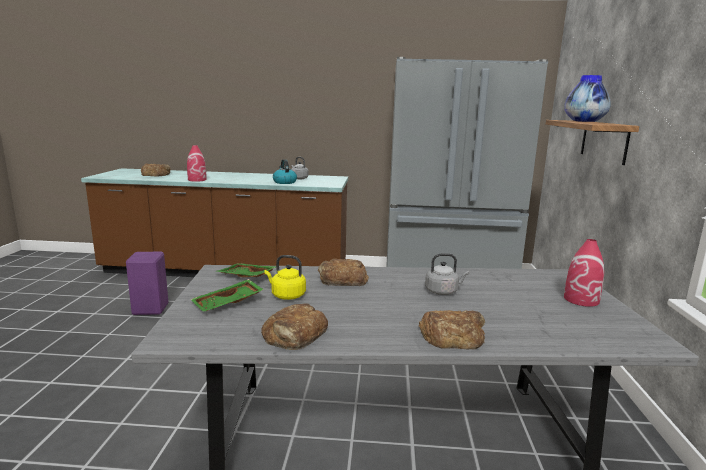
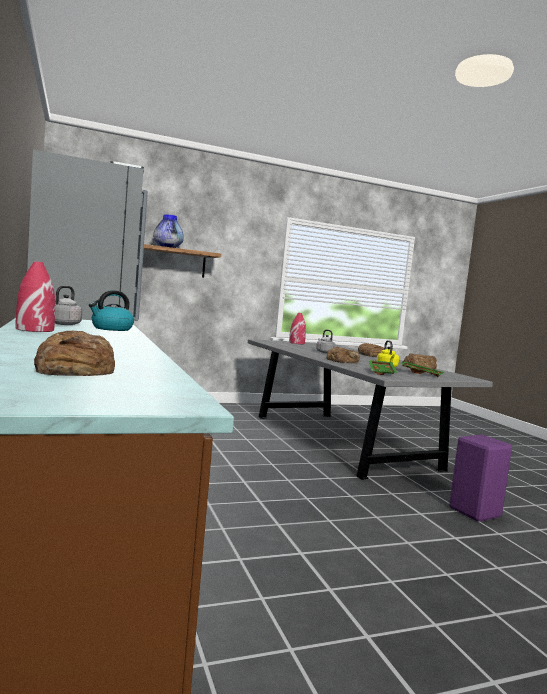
camera: 115 degrees left, 10 degrees down
(150, 309) = (293, 581): purple stool -> purple stool (475, 513)
(197, 180) = (135, 349): red vase -> red vase (34, 330)

